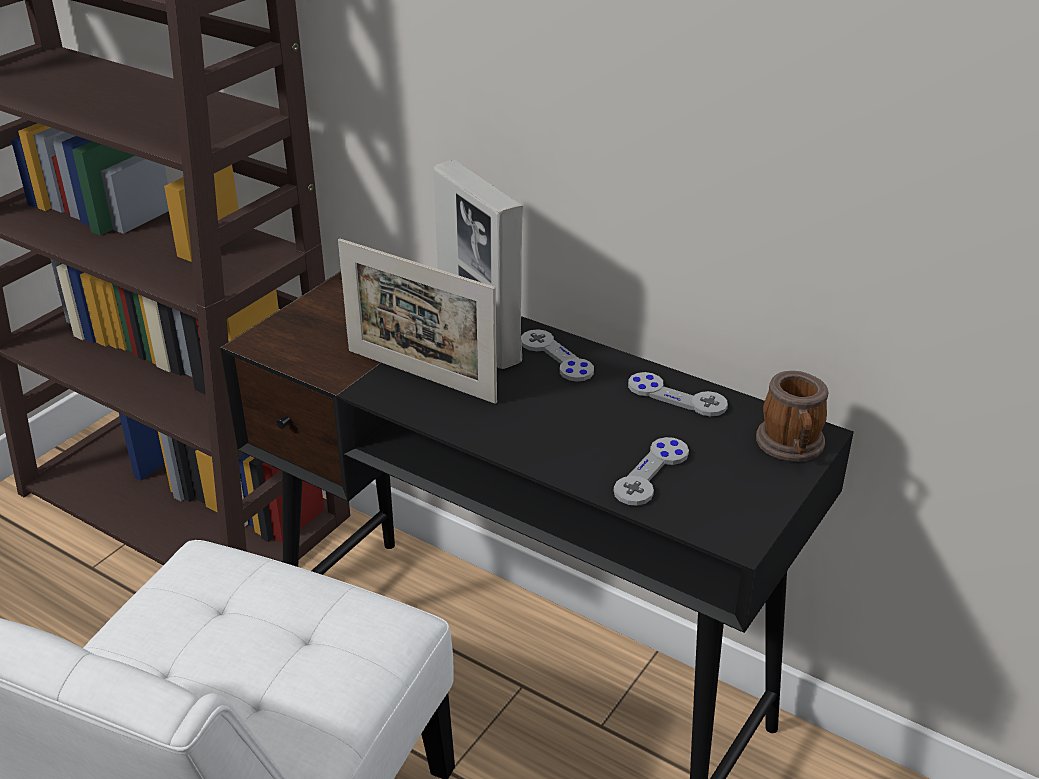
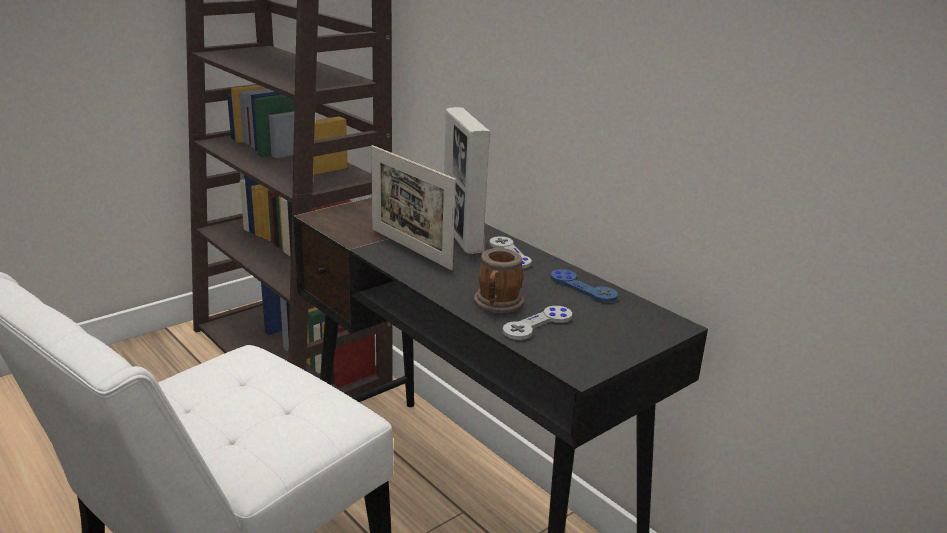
camera: 15 degrees right, 10 degrees down
(676, 396) = (583, 287): grey game controller -> blue game controller
(791, 447) = (653, 328): mug -> mug (497, 305)

